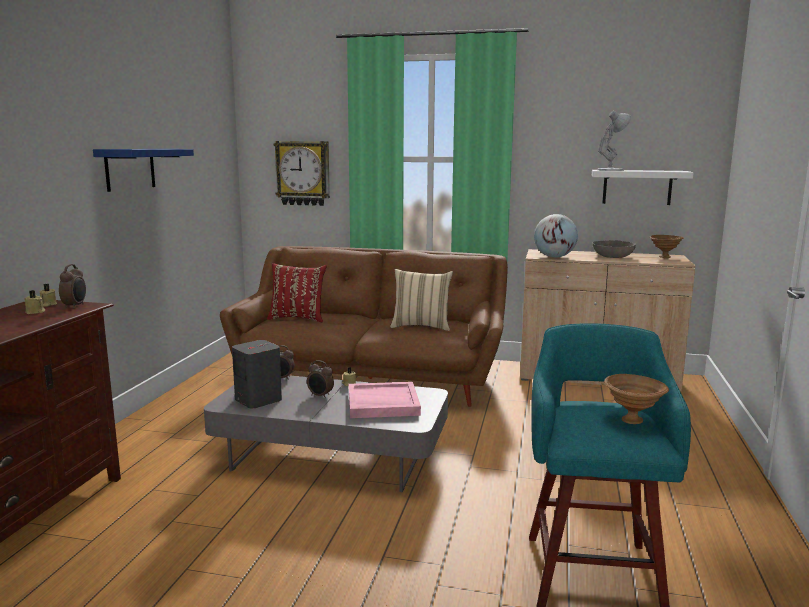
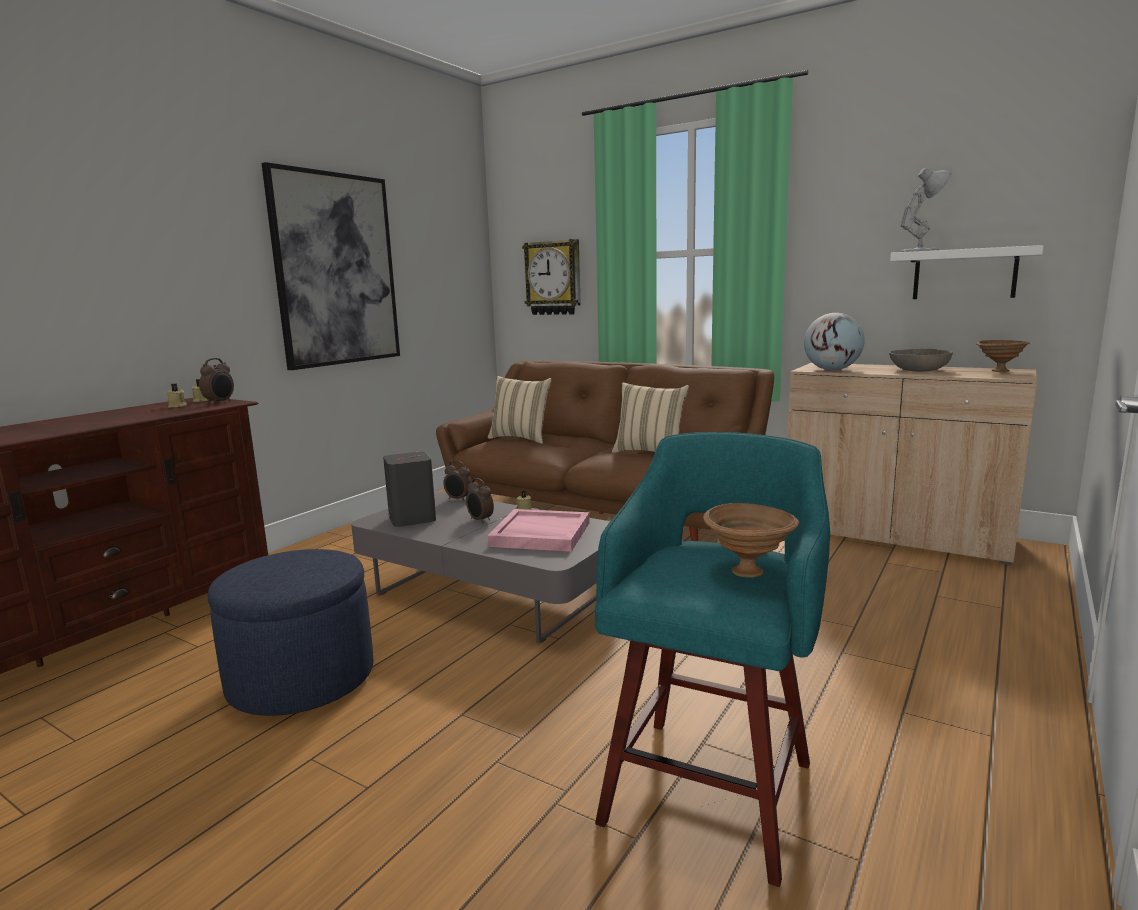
camera: 20 degrees right, 0 degrees up
(130, 169) = (336, 270): blue shelf -> picture
(222, 552) = (301, 679): none -> blue ottoman
(298, 318) = (521, 438): red pillow -> beige pillow

